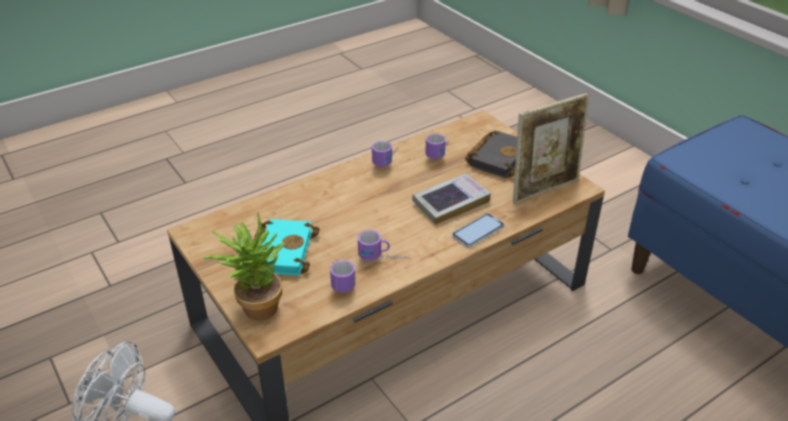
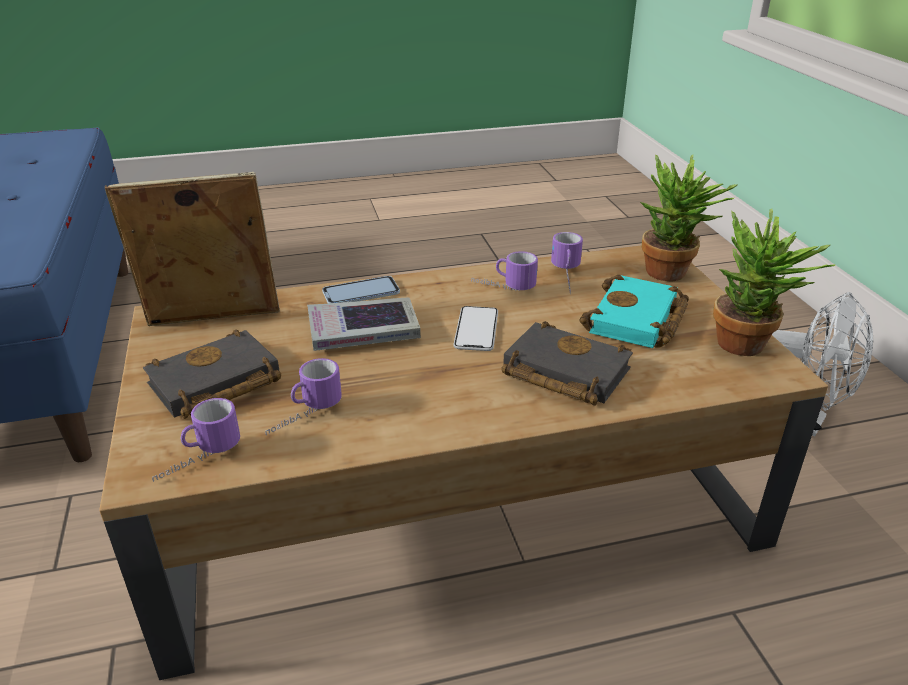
camera: 160 degrees left, 5 degrees down
(208, 245) = (749, 348): none -> potted plant
(323, 202) = (561, 372): none -> black book
(384, 219) = (476, 330): none -> phone
(388, 160) = (411, 424): mug -> mug (198, 461)

